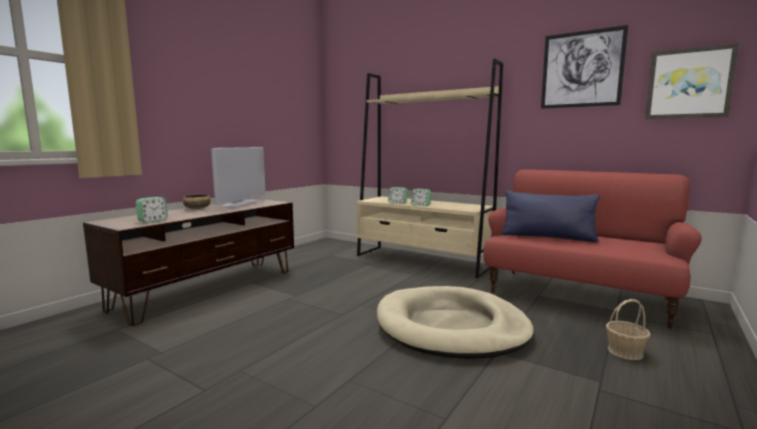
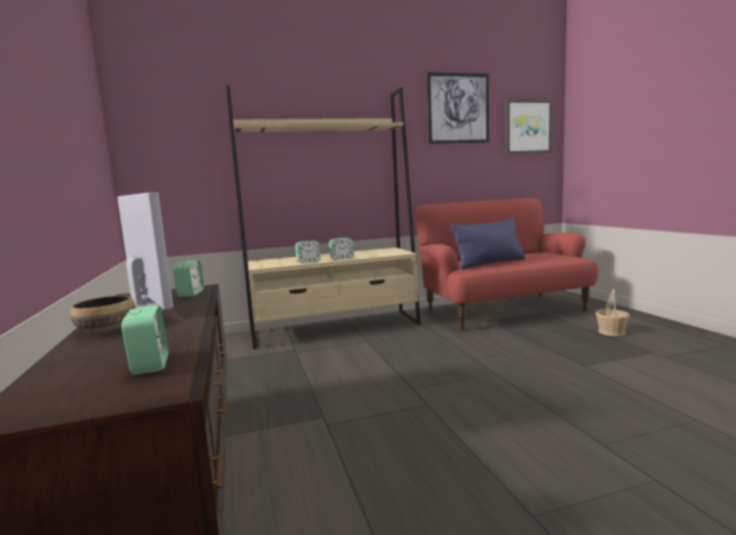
camera: 50 degrees left, 0 degrees up
(265, 203) = (191, 293): none -> alarm clock
(451, 327) = (519, 366): beige dog bed -> none

